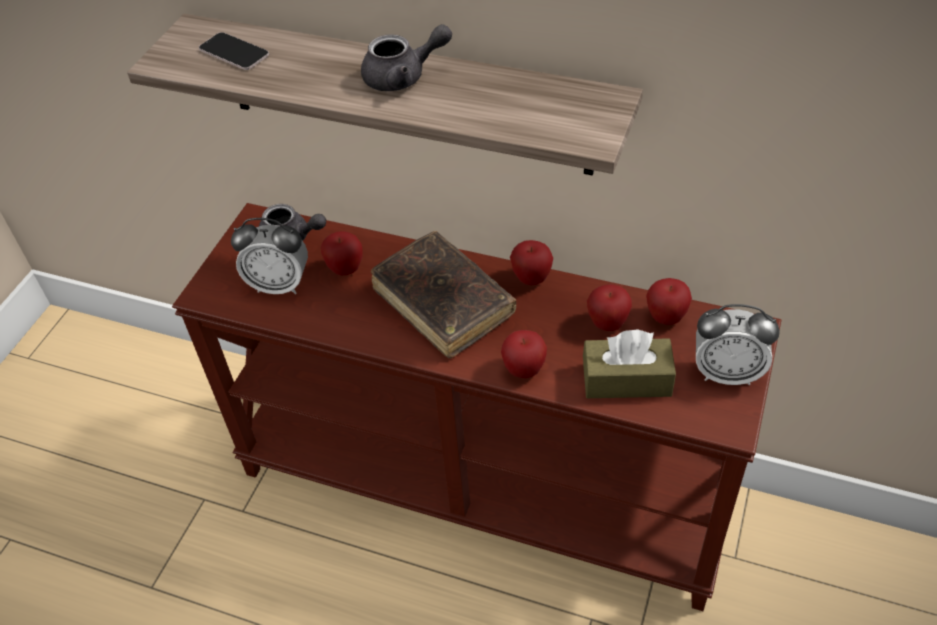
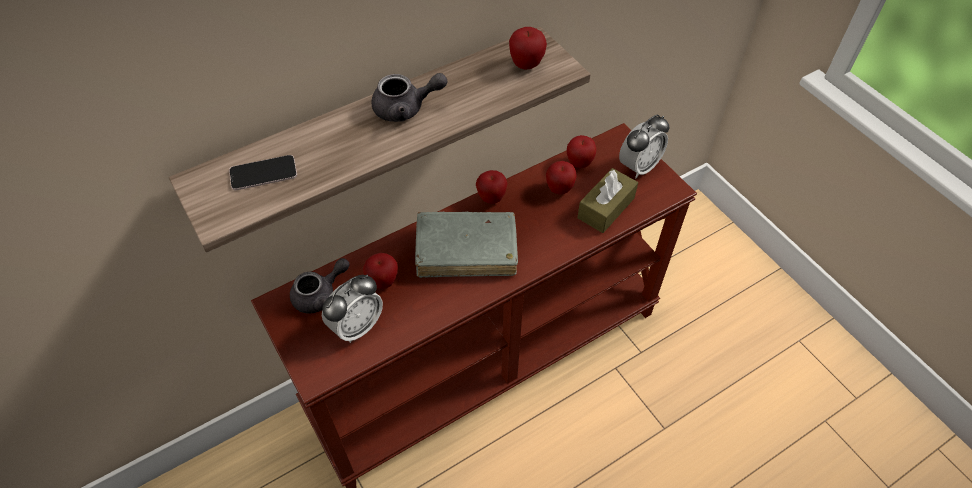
camera: 55 degrees left, 5 degrees up
(403, 77) = (406, 108): grey teapot -> grey teapot turned 60 degrees clockwise
(443, 302) = (466, 250): brown book -> grey book
(524, 370) = (557, 247): apple -> apple (526, 65)

